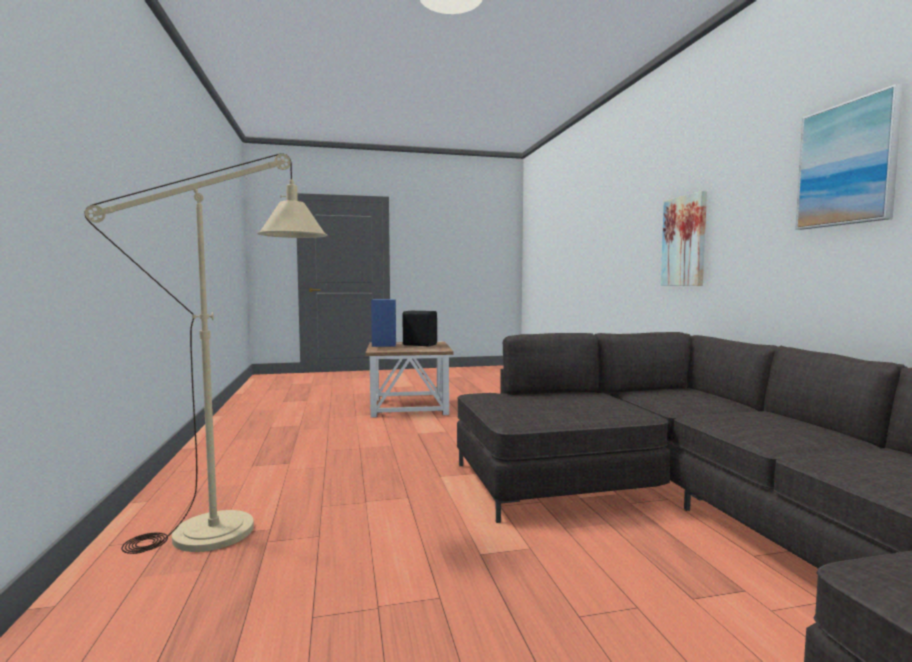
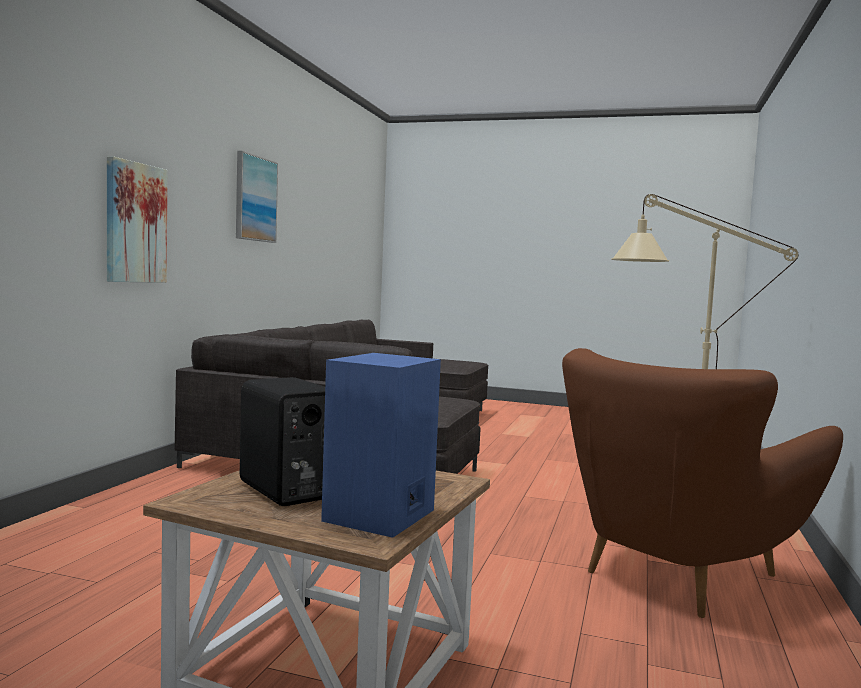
camera: 150 degrees left, 0 degrees up
(271, 458) = (677, 574): none -> brown armchair

